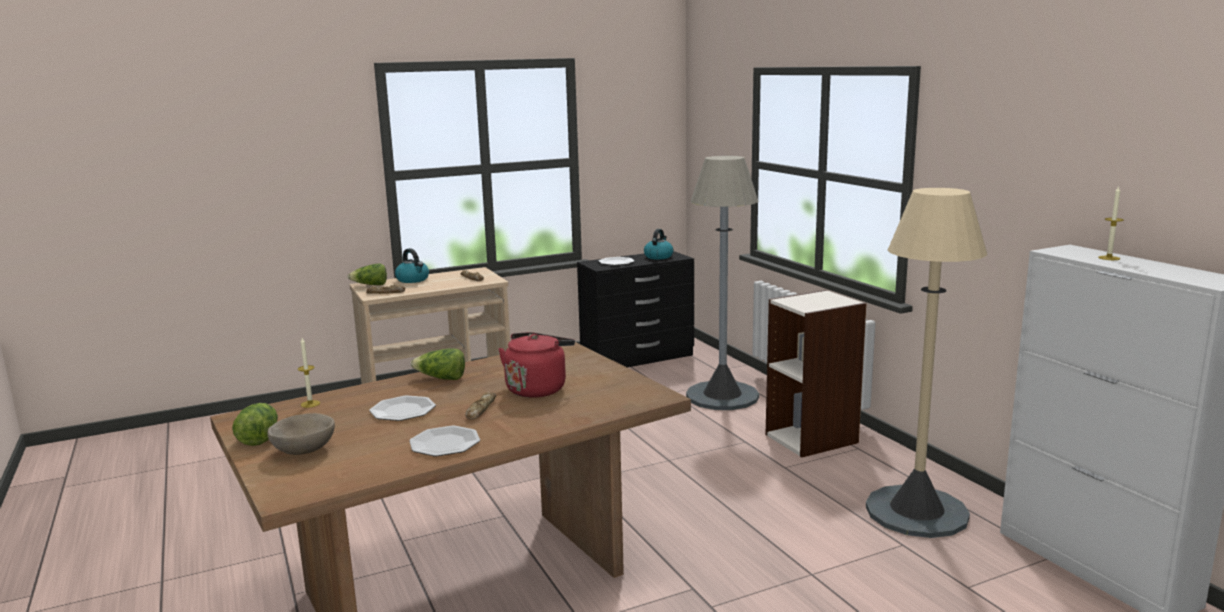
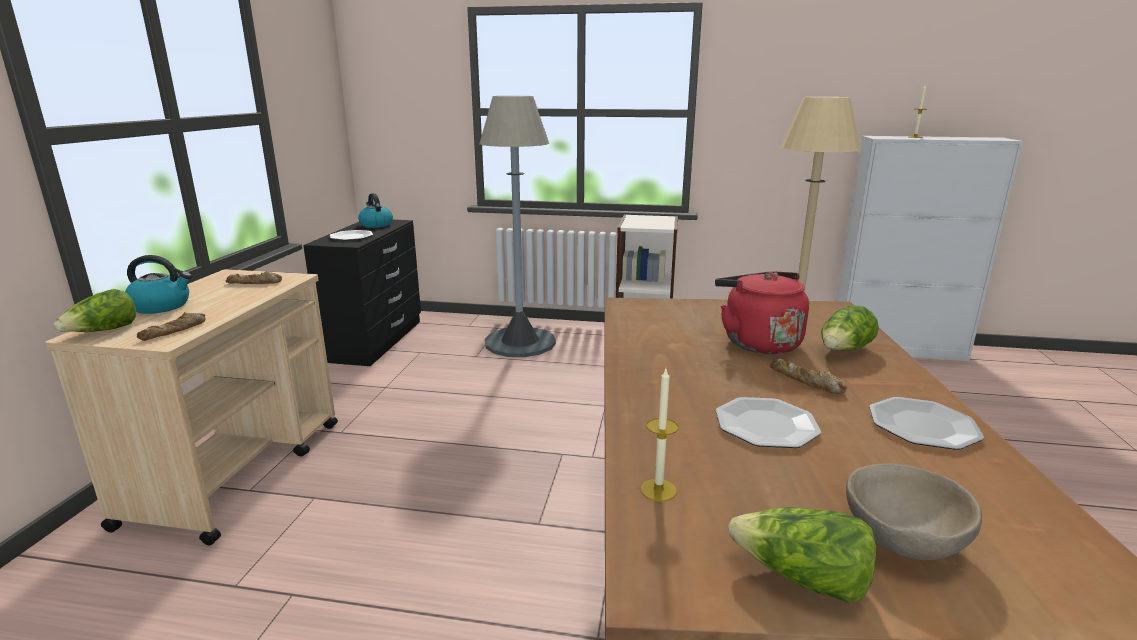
camera: 55 degrees left, 5 degrees up
(441, 378) = (656, 377): lettuce -> lettuce (844, 351)

